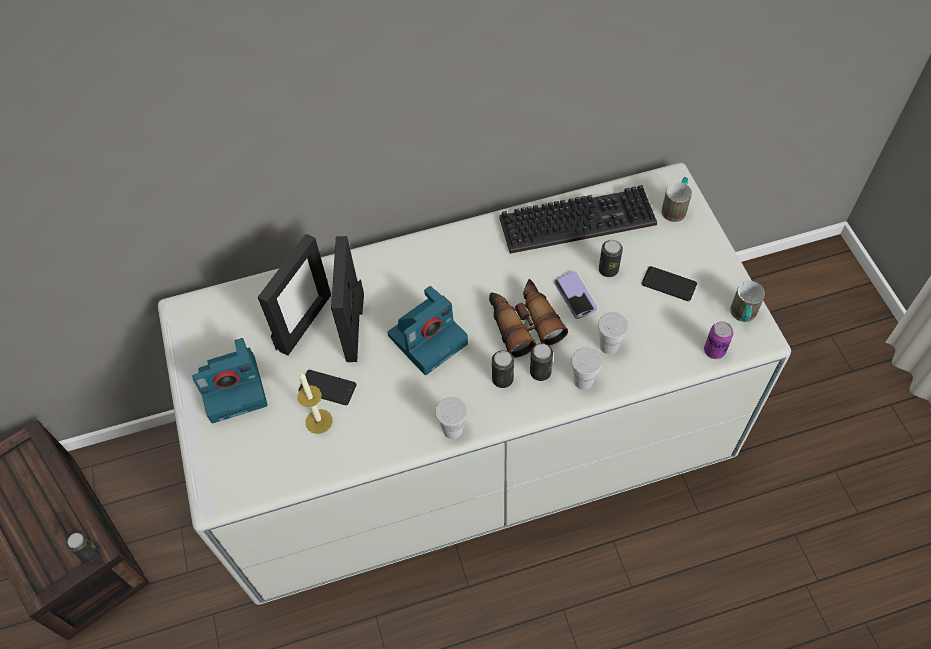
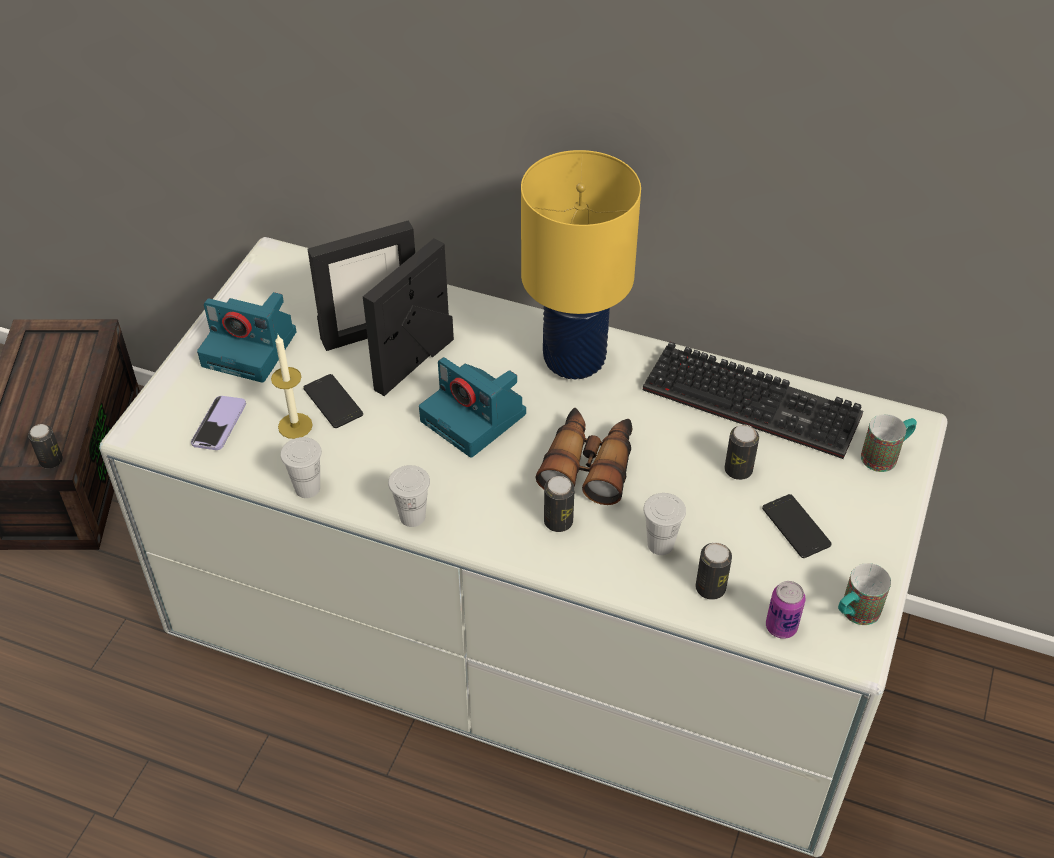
camera: 35 degrees right, 10 degrees down
(428, 338) = (475, 418): camera -> camera turned 45 degrees clockwise
(454, 262) = (574, 364): none -> yellow table lamp
(502, 379) = (511, 503): can -> can (710, 588)
(575, 296) = (673, 473): phone -> phone (219, 424)
(583, 381) = (596, 560): white cup -> white cup (307, 488)

